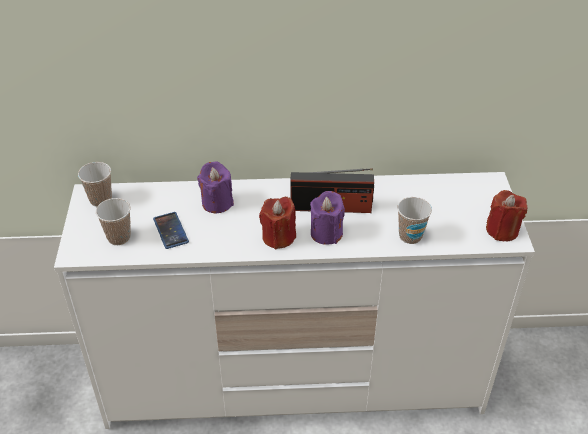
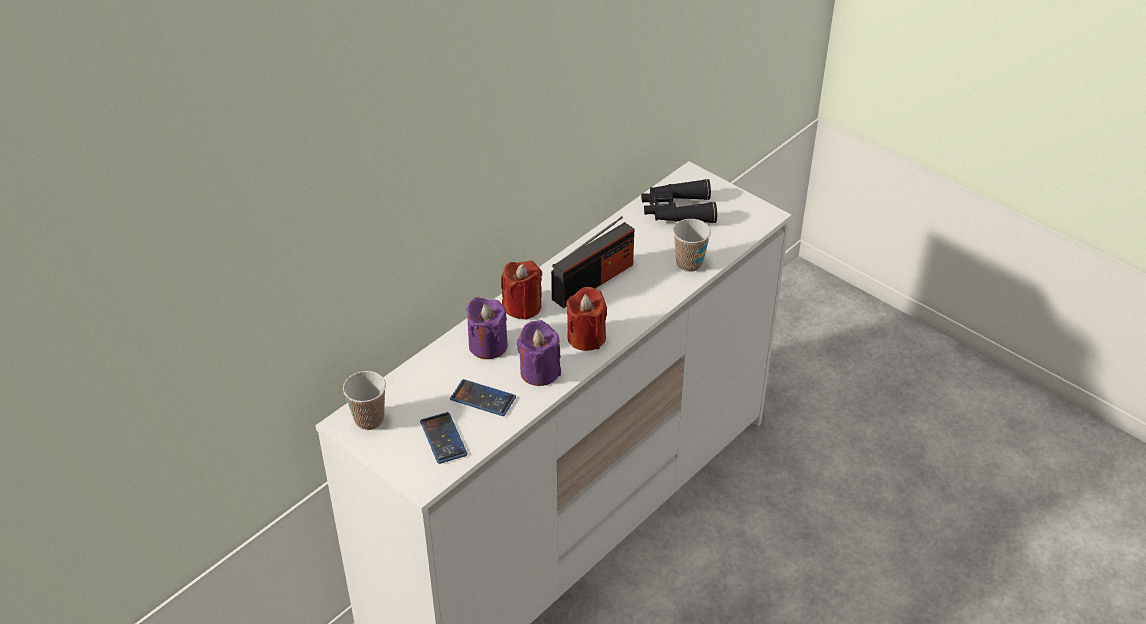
camera: 45 degrees left, 0 degrees up
(119, 237) = (443, 438): cup -> phone
(326, 233) = (621, 307): purple candle -> purple candle (539, 371)
(449, 198) = (677, 211): none -> black binoculars
(502, 230) = (749, 212): red candle -> red candle (522, 306)

